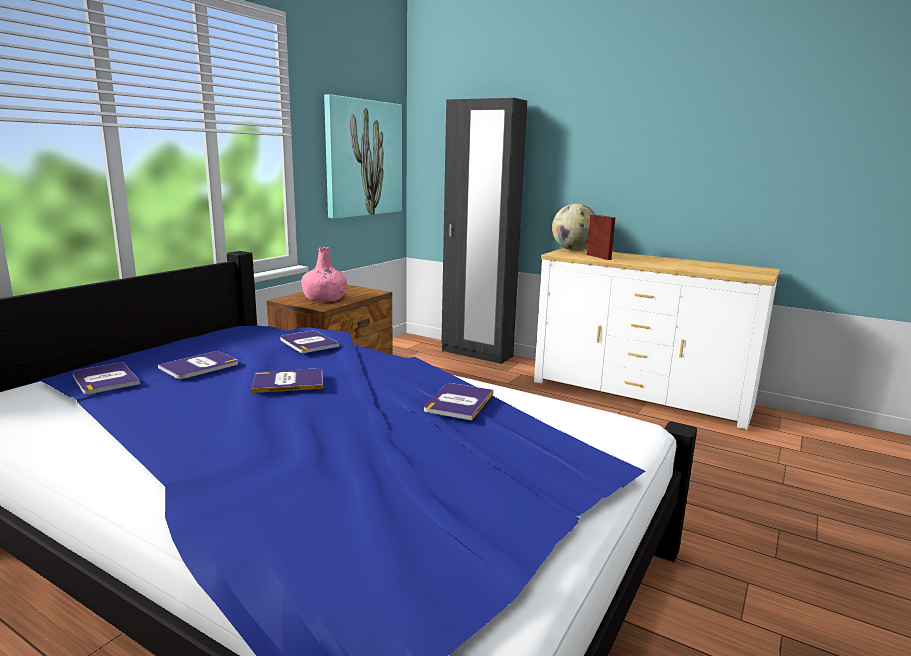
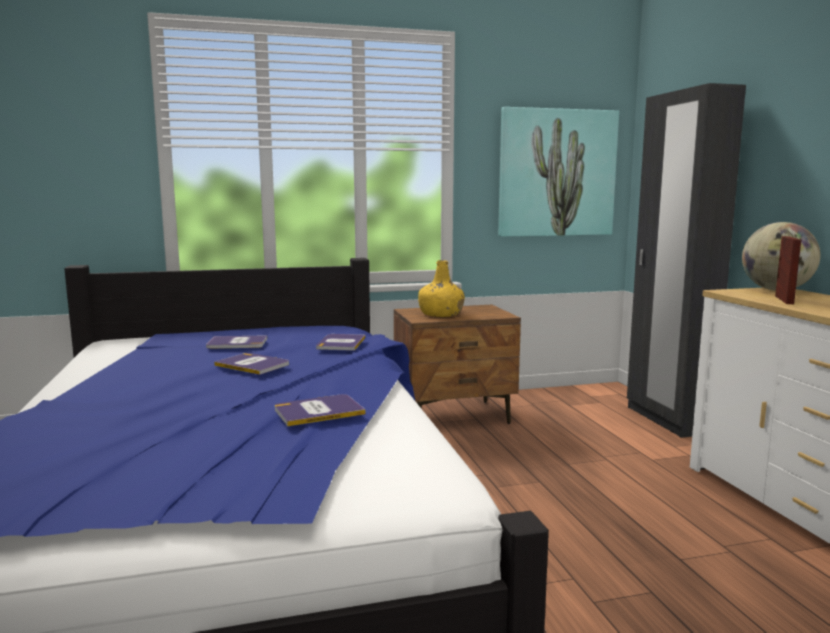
camera: 45 degrees right, 5 degrees down
(105, 379) = (175, 339): book -> none
(325, 299) = (441, 314): pink bottle -> yellow bottle

